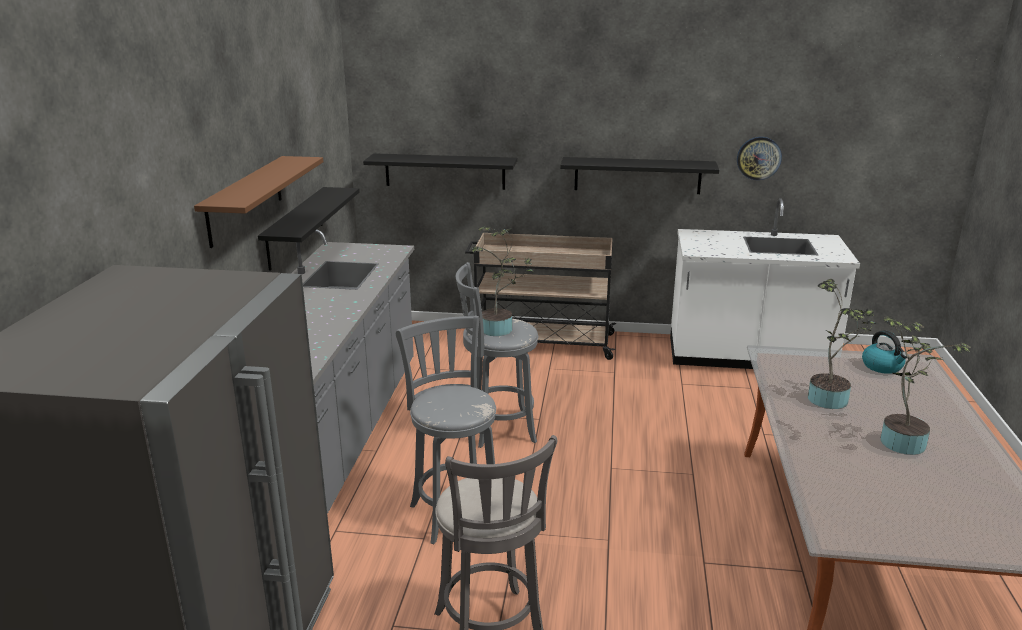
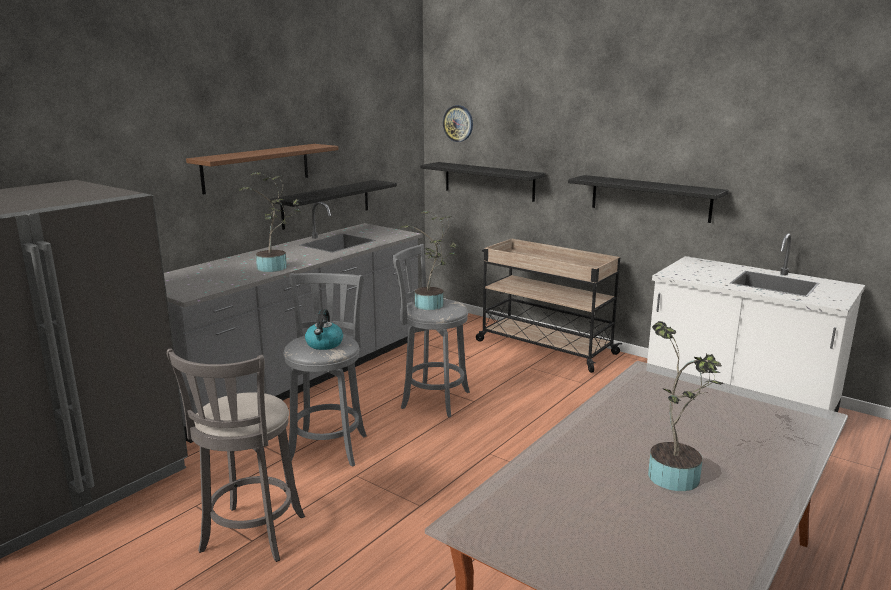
camera: 30 degrees right, 5 degrees down
(758, 158) = (775, 189): wall clock -> wall clock (458, 123)
(831, 398) = (654, 420): potted plant -> potted plant (275, 267)
(882, 367) = (762, 410): kettle -> kettle (324, 344)

